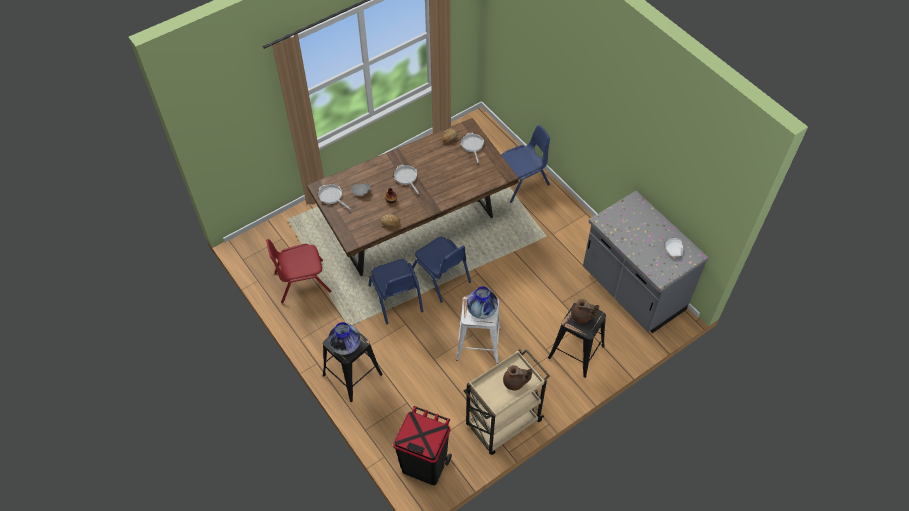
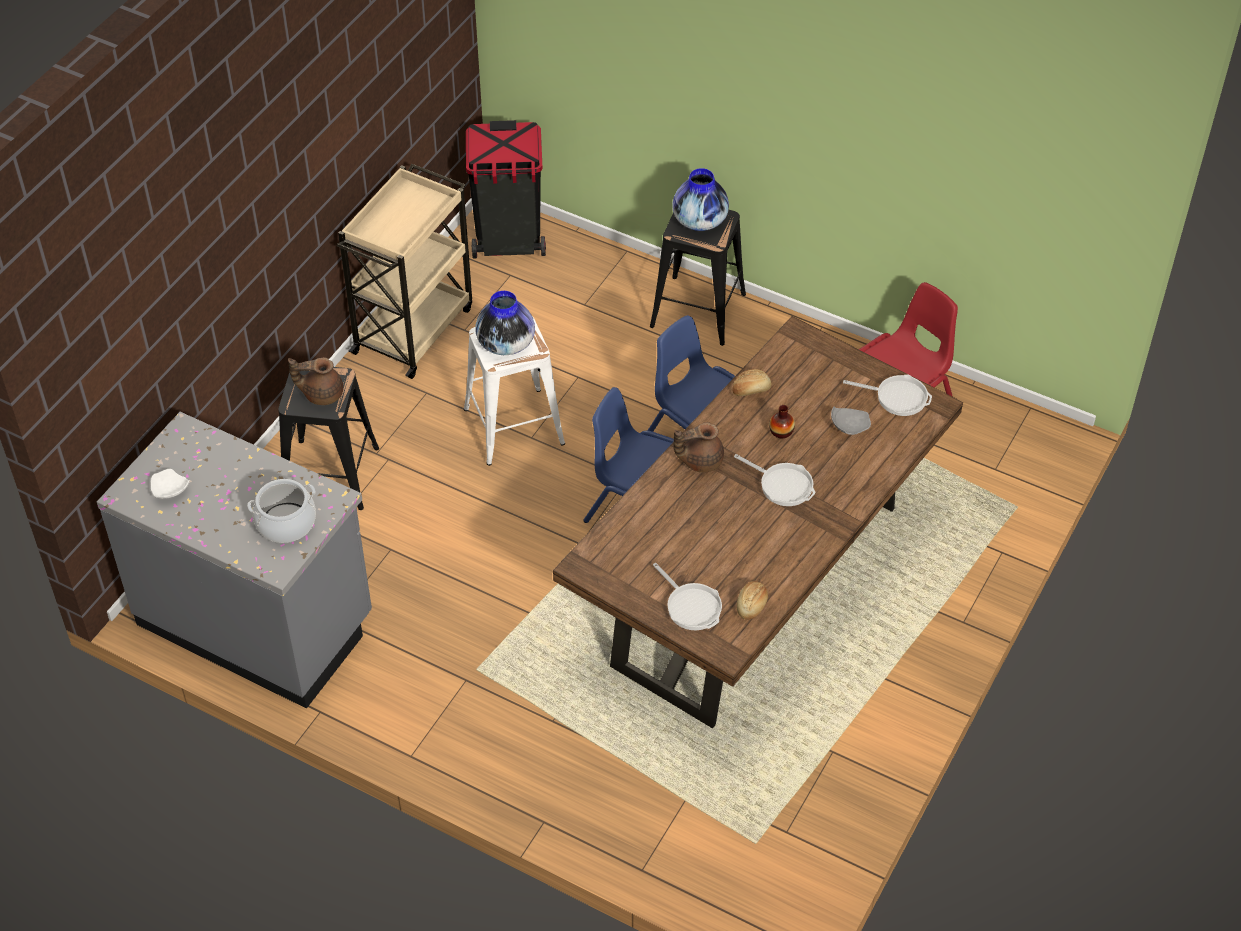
camera: 155 degrees right, 5 degrees down
(515, 382) = (389, 224): brown teapot -> brown teapot (700, 460)
(521, 181) = (590, 779): blue chair -> none
(626, 217) = (286, 523): none -> cooking pot

